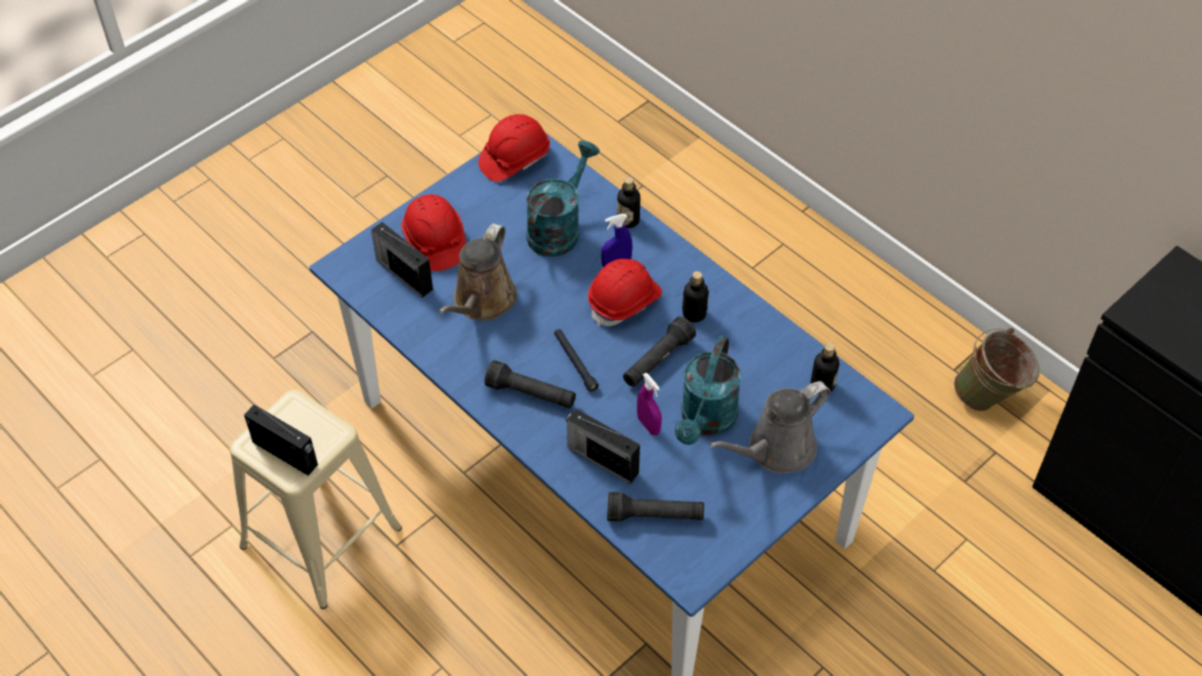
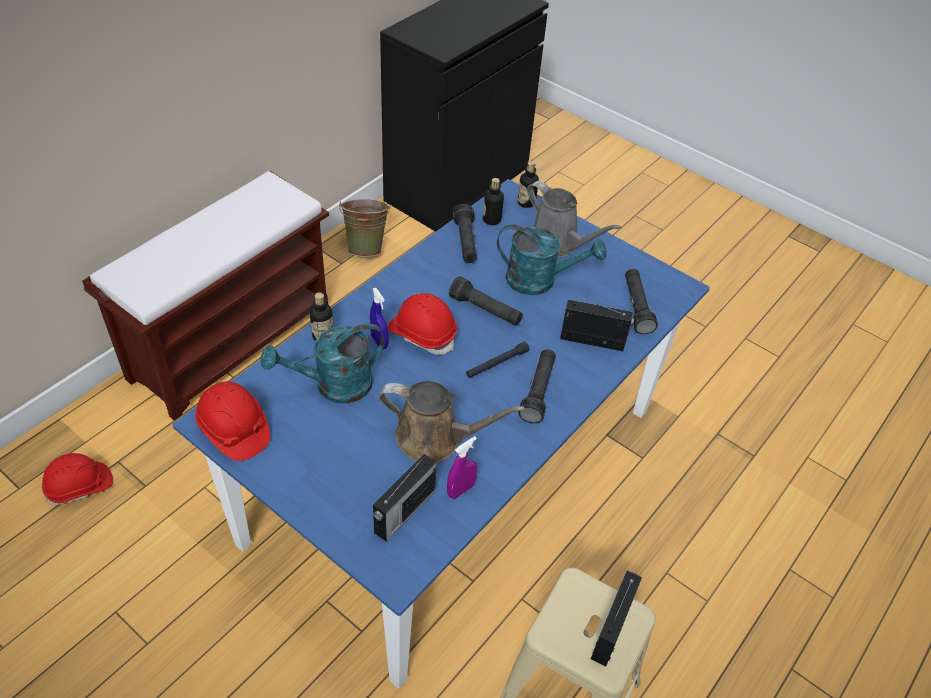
camera: 100 degrees left, 5 degrees down
(434, 242) = (357, 489): red hard hat -> red hard hat (80, 487)
(558, 228) = (333, 386): turquoise watering can -> turquoise watering can turned 45 degrees counterclockwise
(602, 459) = (593, 341): radio -> radio turned 105 degrees counterclockwise
(648, 425) = (552, 314): purple spray bottle -> purple spray bottle (461, 490)
(694, 314) = (431, 289): bottle -> bottle (526, 202)
(777, 354) = (465, 242): none -> black flashlight
(809, 264) = (232, 340): none -> brown bench

